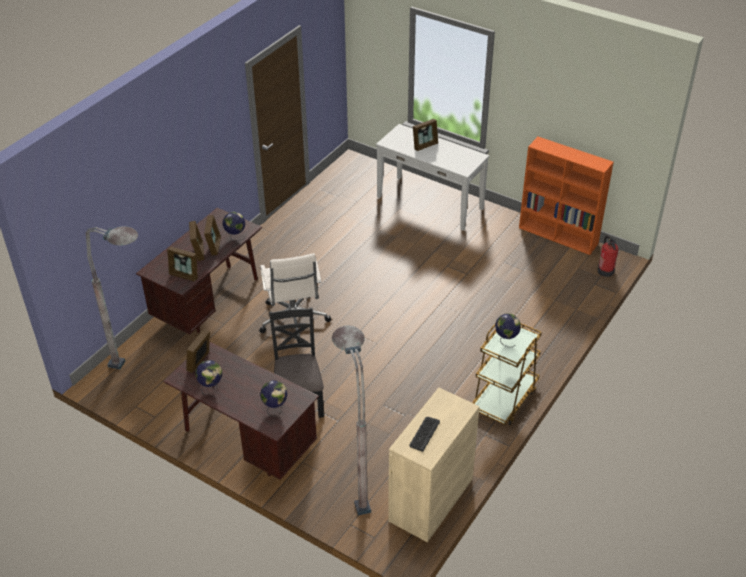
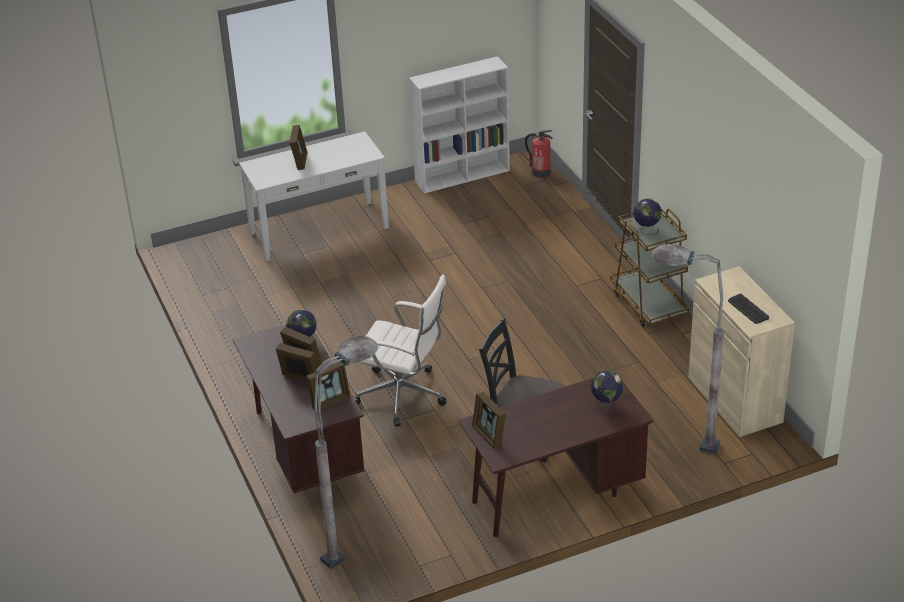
camera: 55 degrees left, 5 degrees down
(211, 387) = (535, 439): globe -> none
(559, 236) = (463, 175): orange bookcase -> white bookcase

